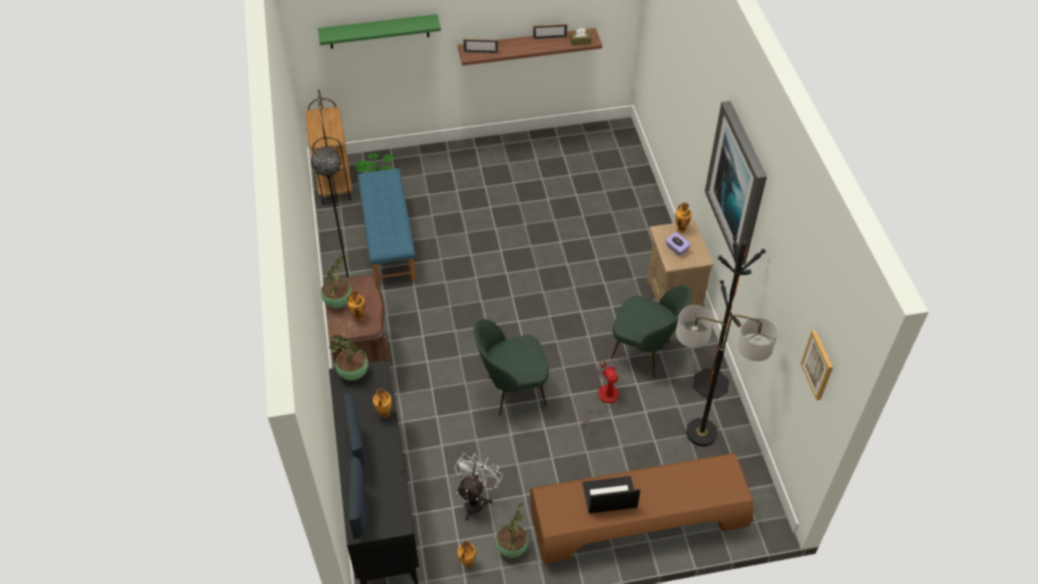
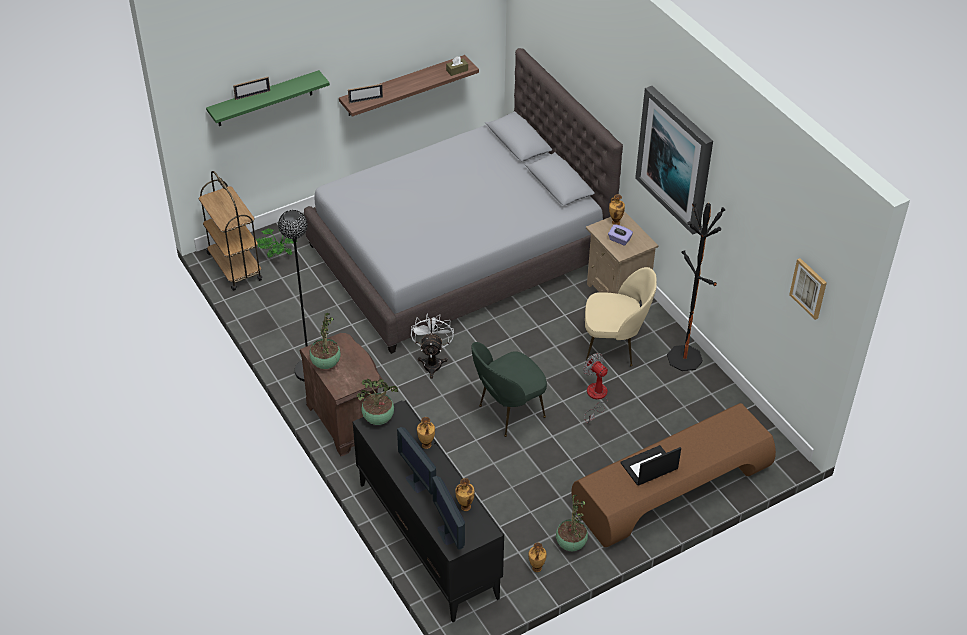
camera: 20 degrees left, 5 degrees down
(358, 317) = (352, 371): vase -> vase (465, 507)
(389, 241) = (320, 309): blue bench -> none
(476, 499) = (518, 513): white fan -> white fan (432, 362)
(540, 219) = (460, 253): none -> grey bed
(549, 38) = (425, 72): picture frame -> picture frame (252, 95)
(645, 354) = (614, 349): green chair -> beige chair
(701, 432) = (694, 401): floor lamp -> none

